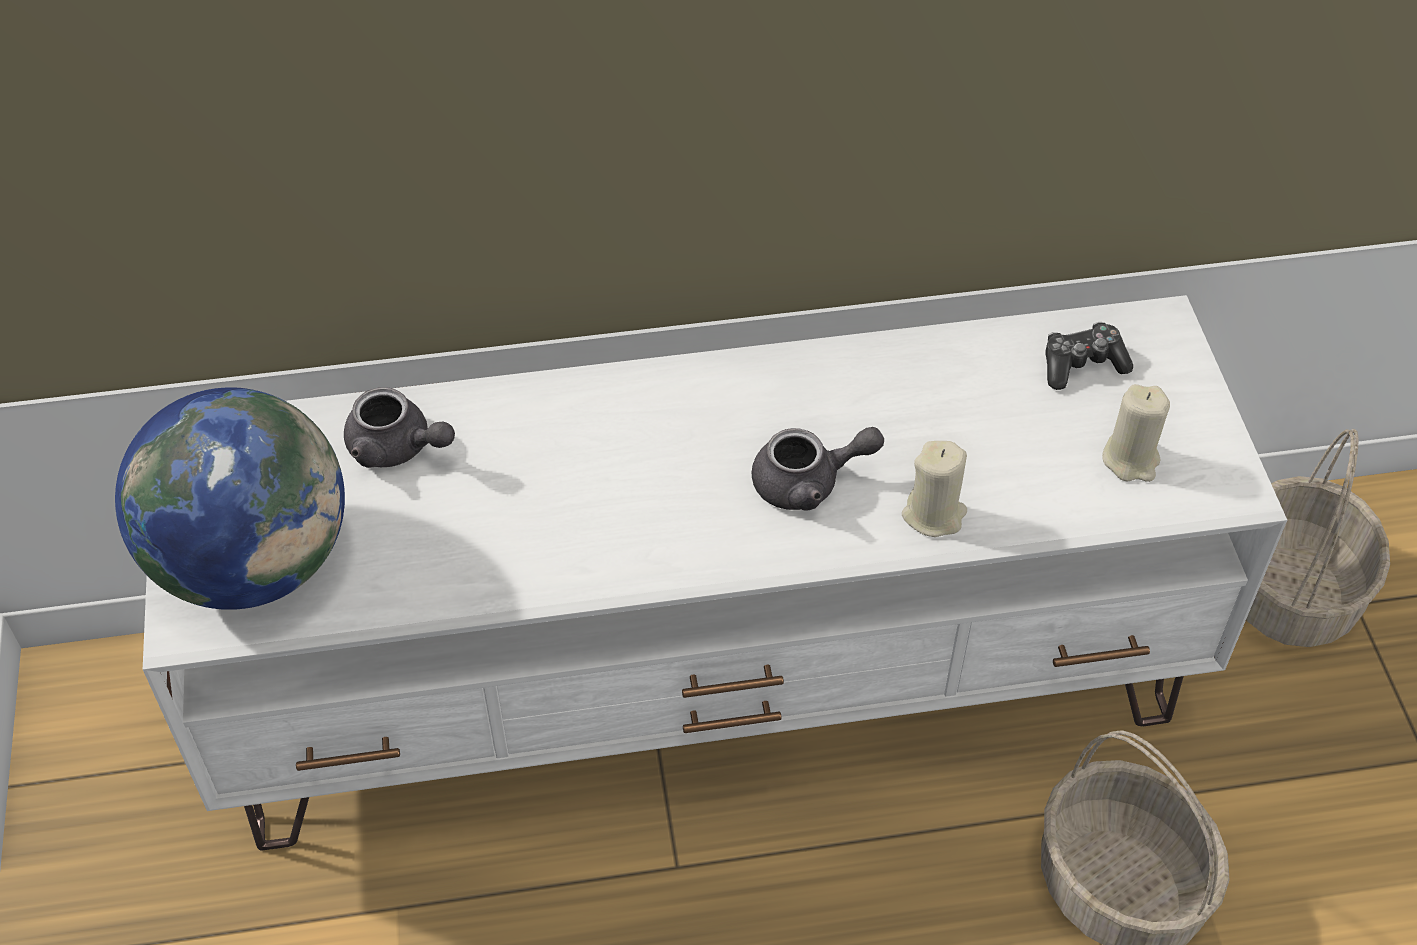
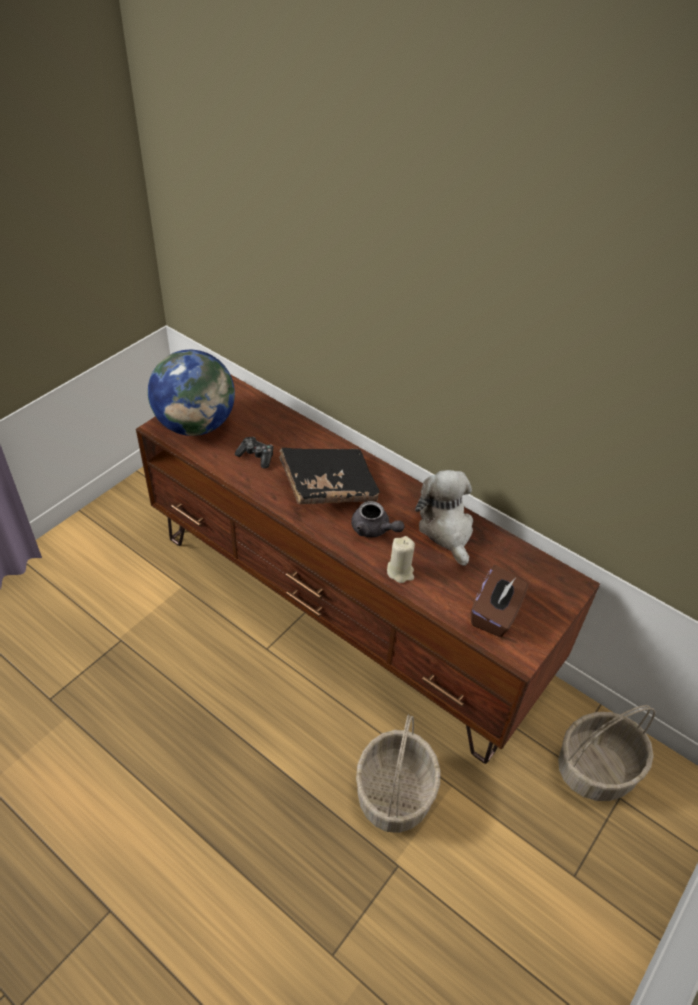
camera: 45 degrees right, 5 degrees down
(397, 448) = (272, 426): grey teapot -> none
(644, 474) = (328, 487): none -> black book
(711, 686) = (345, 609): white tv stand -> brown tv stand
(905, 390) = (446, 530): none -> plush toy
(1082, 364) = (522, 572): game controller -> game controller (256, 456)
(1131, 459) = (495, 614): beige candle -> brown tissue box

